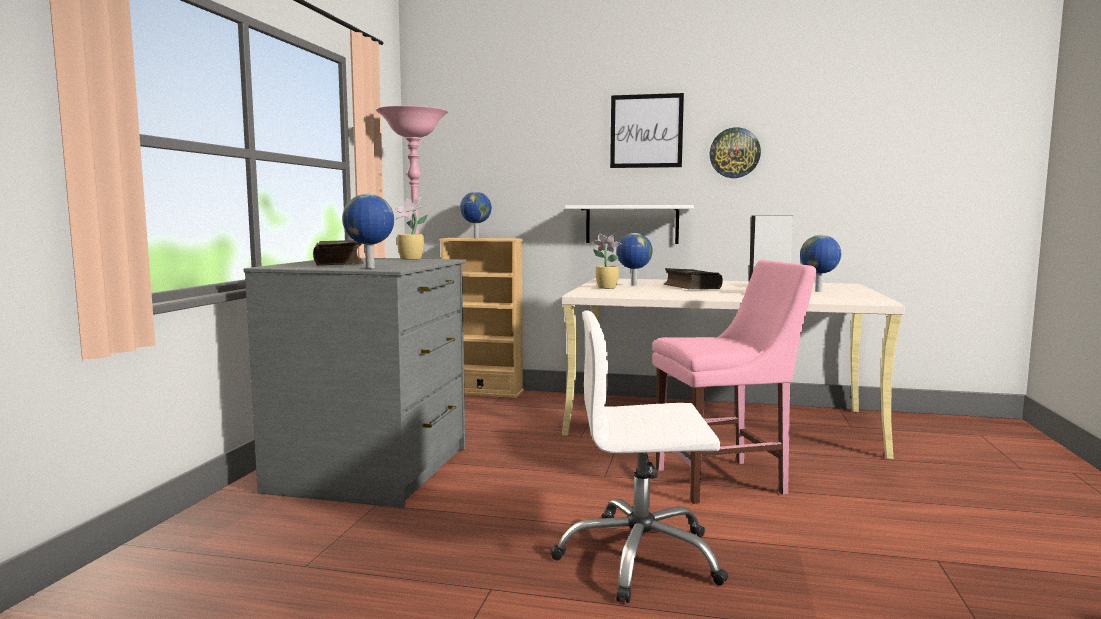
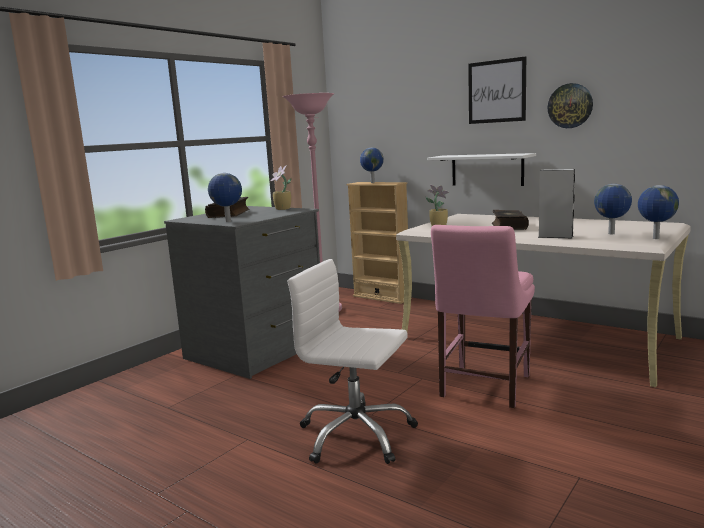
camera: 25 degrees right, 5 degrees up
(633, 285) = (466, 223): globe -> globe (655, 238)
(726, 481) = (483, 388): pink chair -> pink chair turned 105 degrees clockwise

